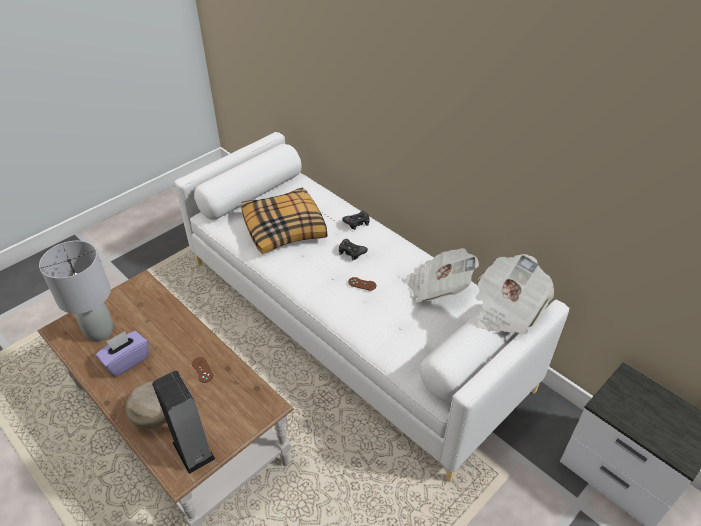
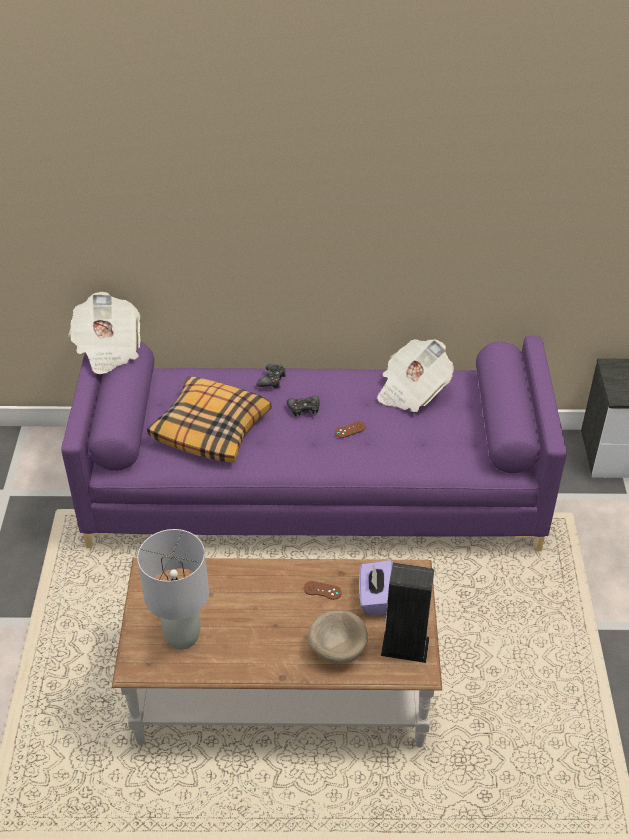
camera: 45 degrees left, 0 degrees up
(126, 361) = (246, 636): purple tissue box -> purple tissue box (376, 598)
(352, 321) = (316, 490): white sofa -> purple sofa
(507, 309) = (508, 365): newspaper -> newspaper (108, 349)

